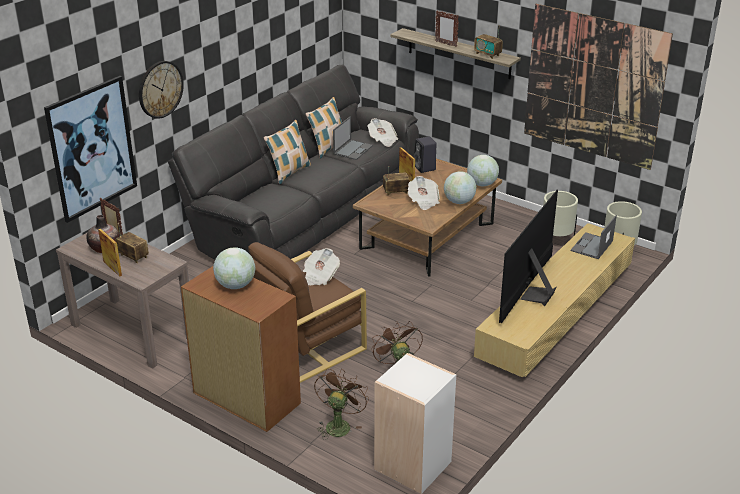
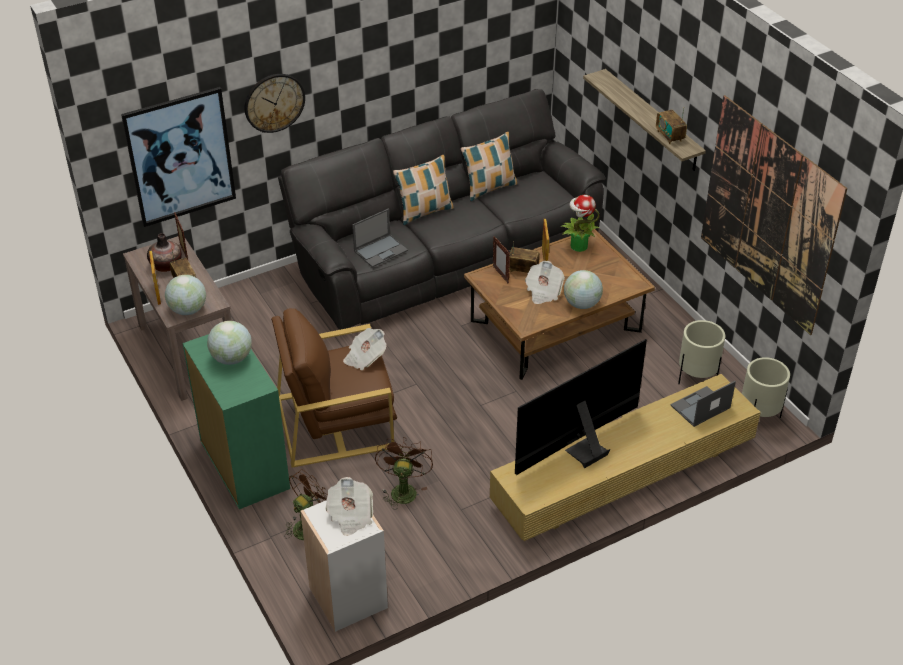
camera: 25 degrees right, 10 degrees up
(246, 397) = (244, 464): brown cabinet -> green cabinet
(353, 149) = (512, 199): laptop -> laptop (381, 250)
(382, 140) = (554, 194): newspaper -> newspaper (350, 515)
(425, 168) = (578, 246): black speaker -> potted plant
(446, 44) = (634, 107): picture frame -> picture frame (500, 275)
(482, 184) = (625, 287): globe -> globe (188, 310)

